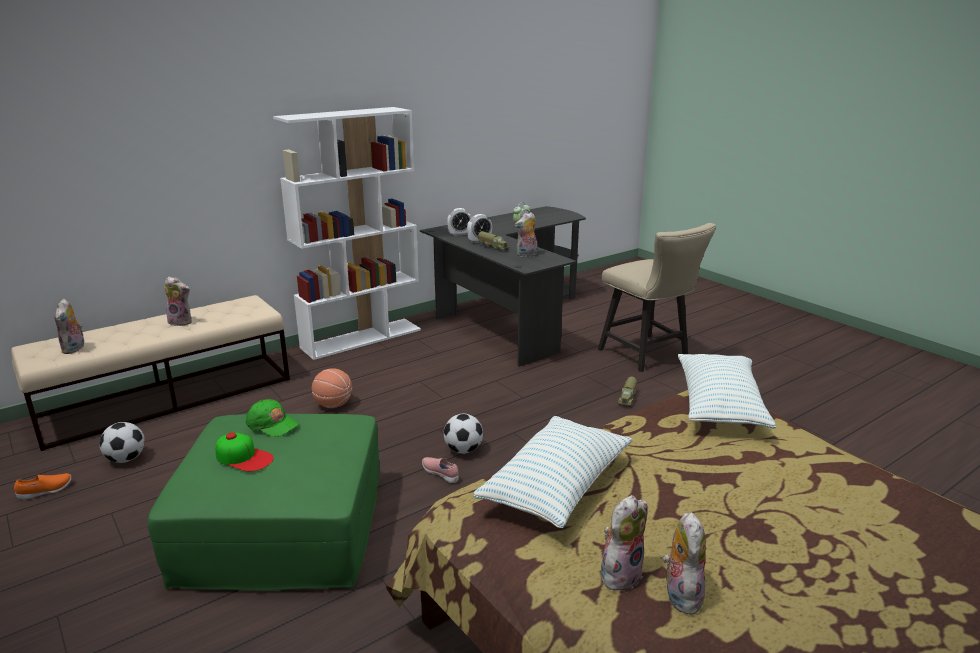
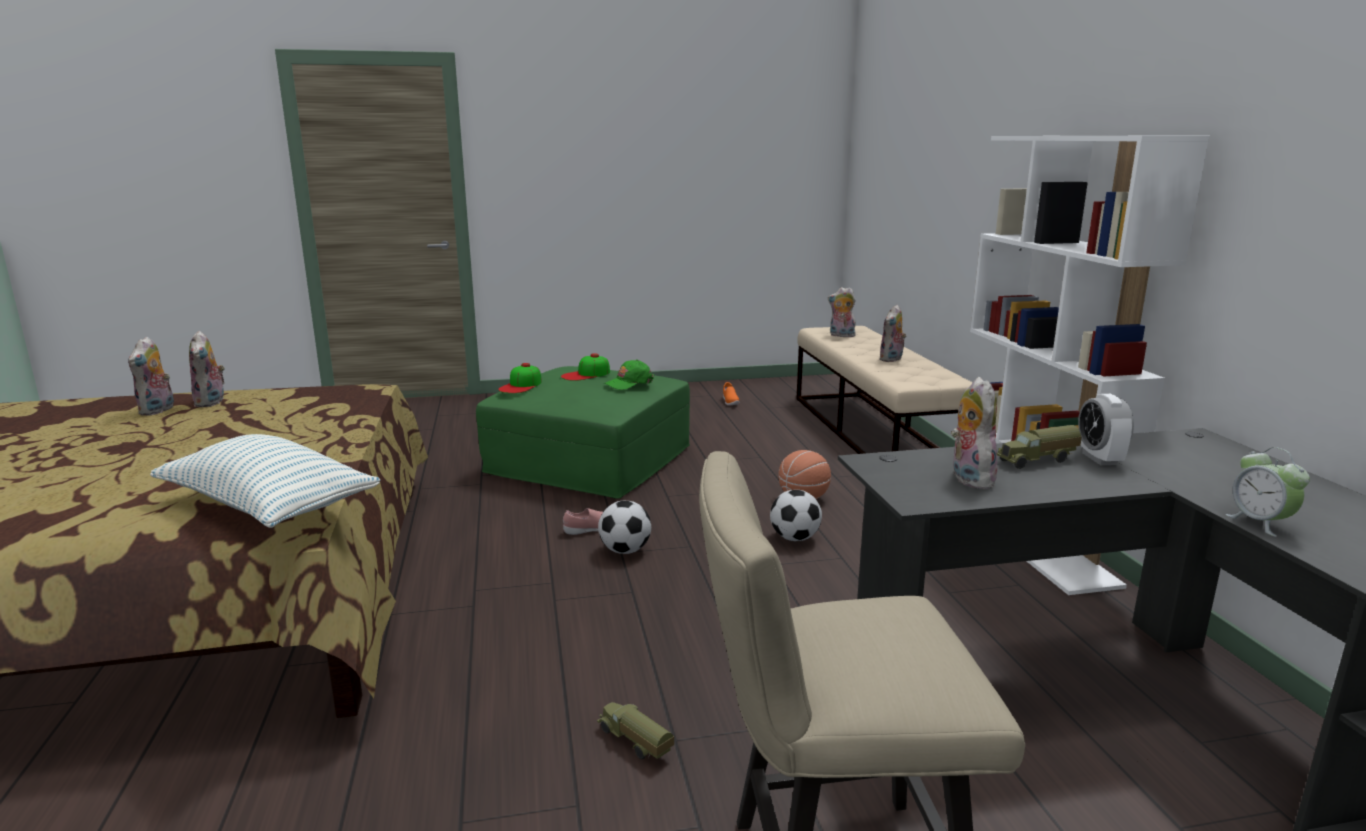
camera: 115 degrees right, 5 degrees down
(126, 459) = (758, 420): football -> football (795, 538)
(299, 488) = (521, 385): none -> cap
(459, 234) = (1162, 451): alarm clock -> none
(556, 487) = (325, 406): pillow -> none
(680, 594) = (158, 410): plush toy -> plush toy turned 60 degrees clockwise

